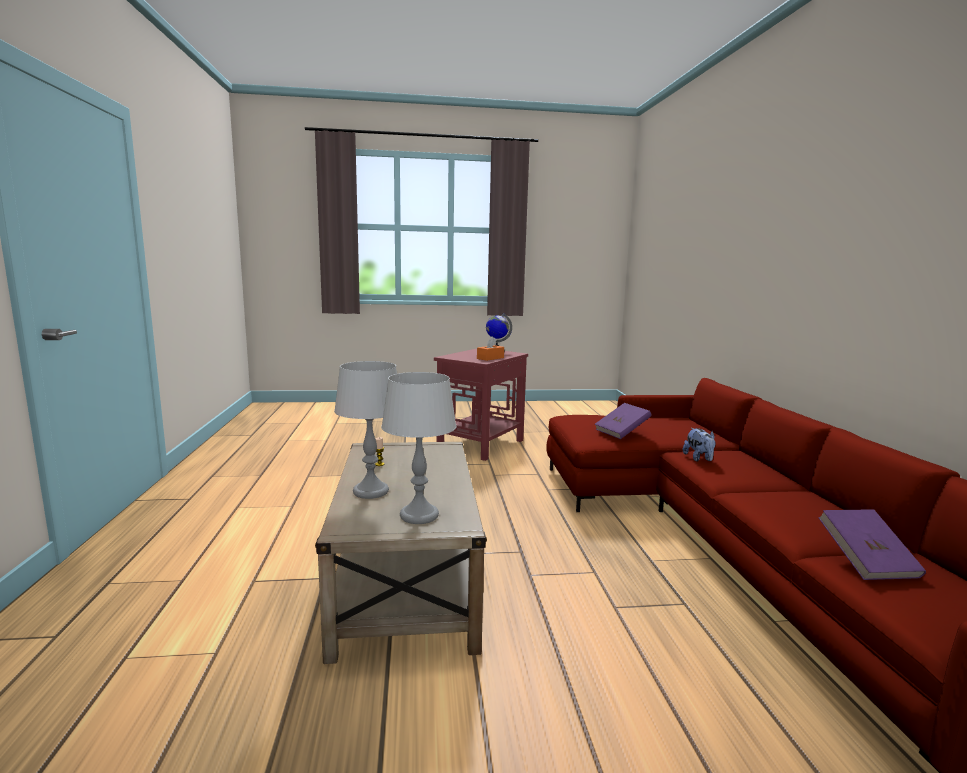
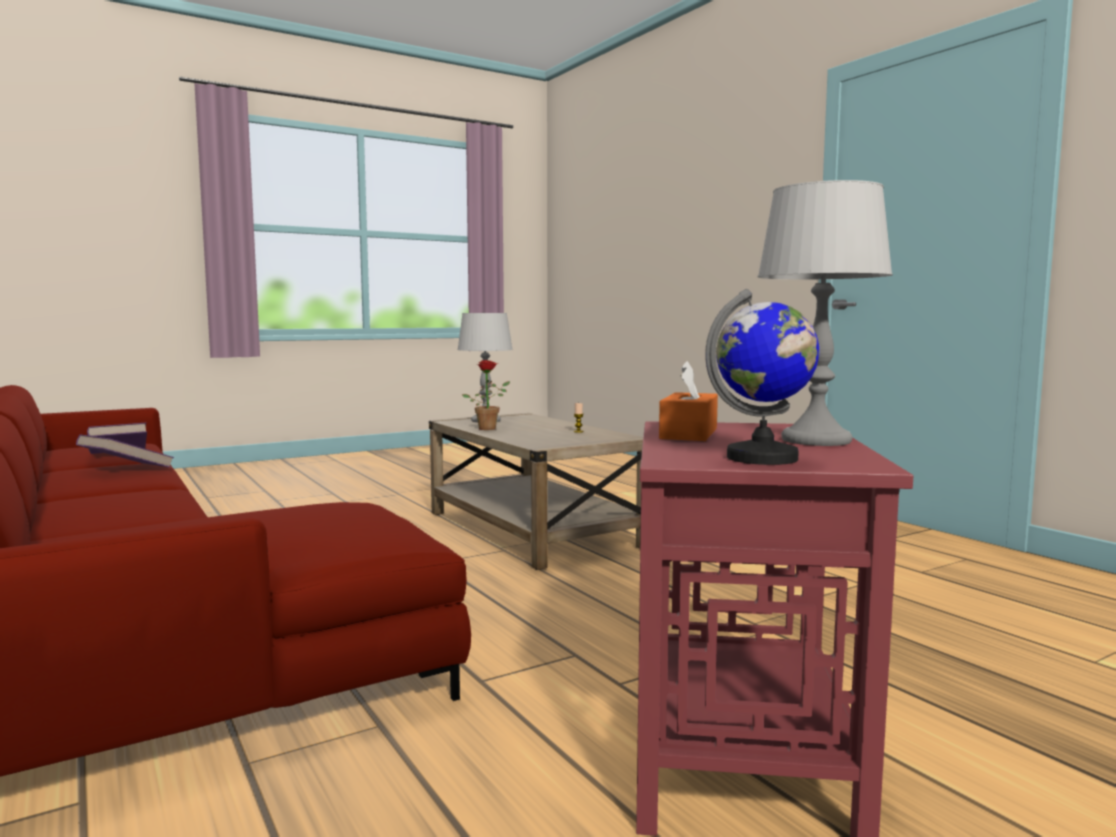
camera: 155 degrees right, 5 degrees down
(371, 491) = (545, 423): grey table lamp -> grey table lamp (817, 440)
(444, 488) = (489, 428): none -> potted plant
(622, 432) = (285, 511): purple book -> purple book (126, 470)
(699, 459) = (161, 506): plush toy -> none

